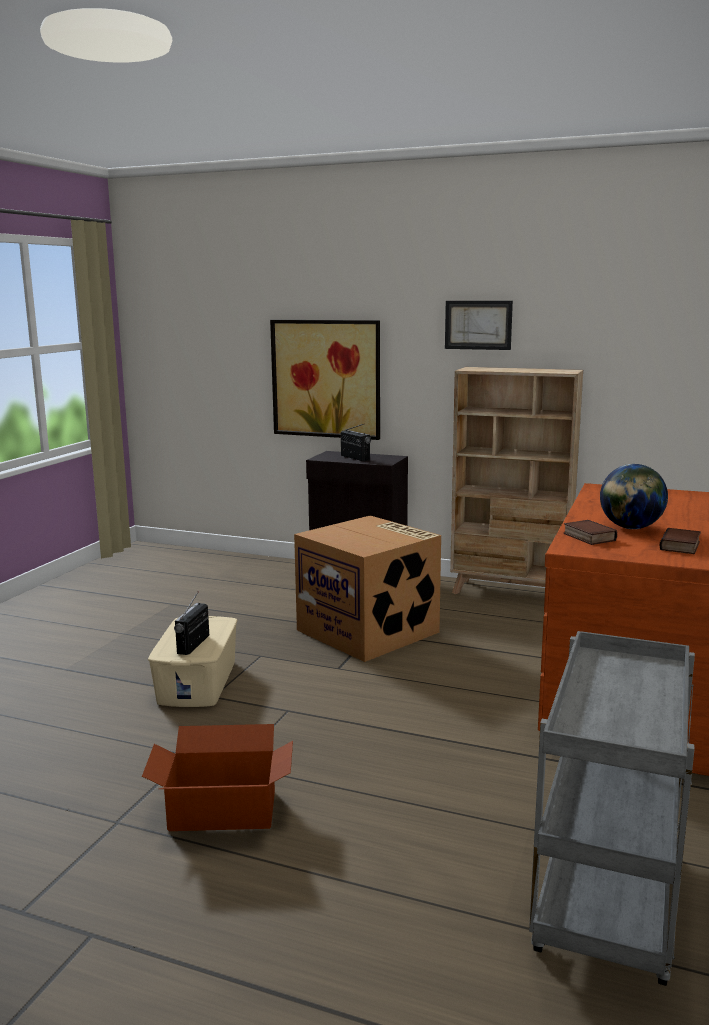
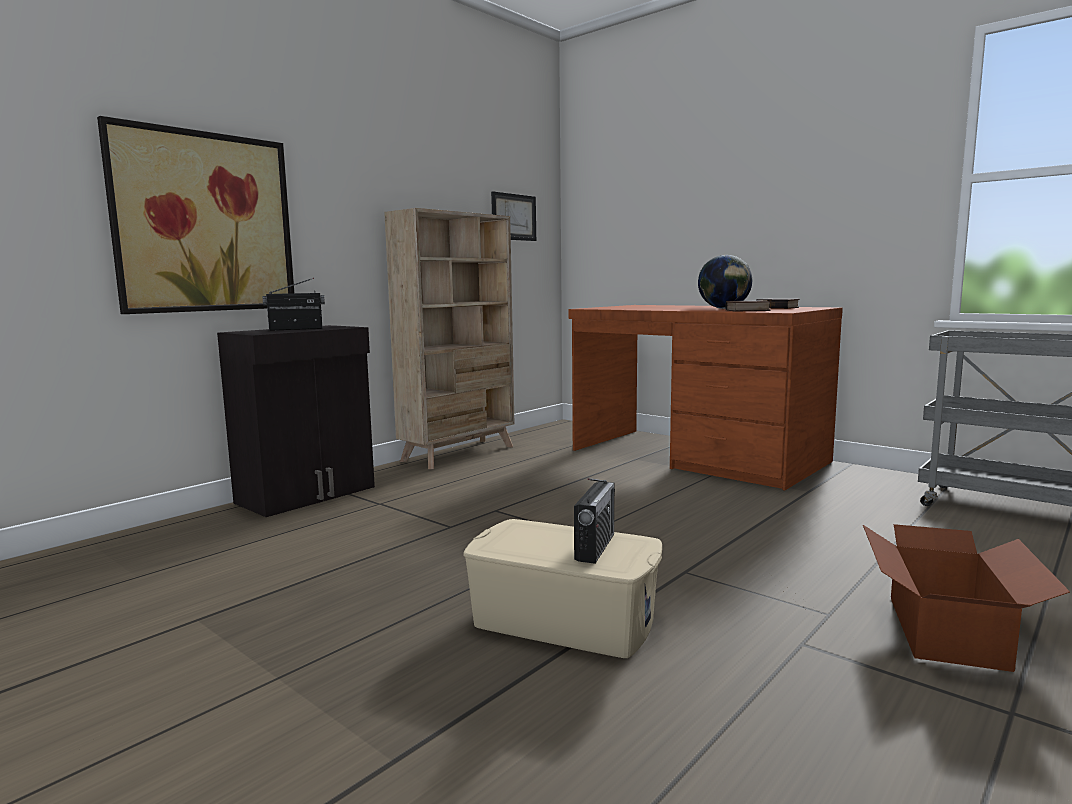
camera: 70 degrees left, 5 degrees down
(193, 644) = (595, 547): radio -> radio turned 105 degrees counterclockwise
(370, 631) = (490, 510): cardboard box -> none
(478, 325) = (388, 165): picture -> picture (513, 217)

